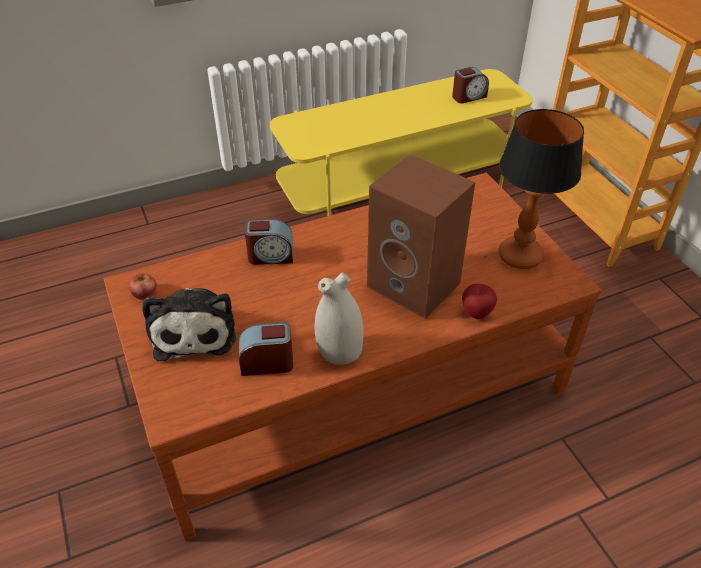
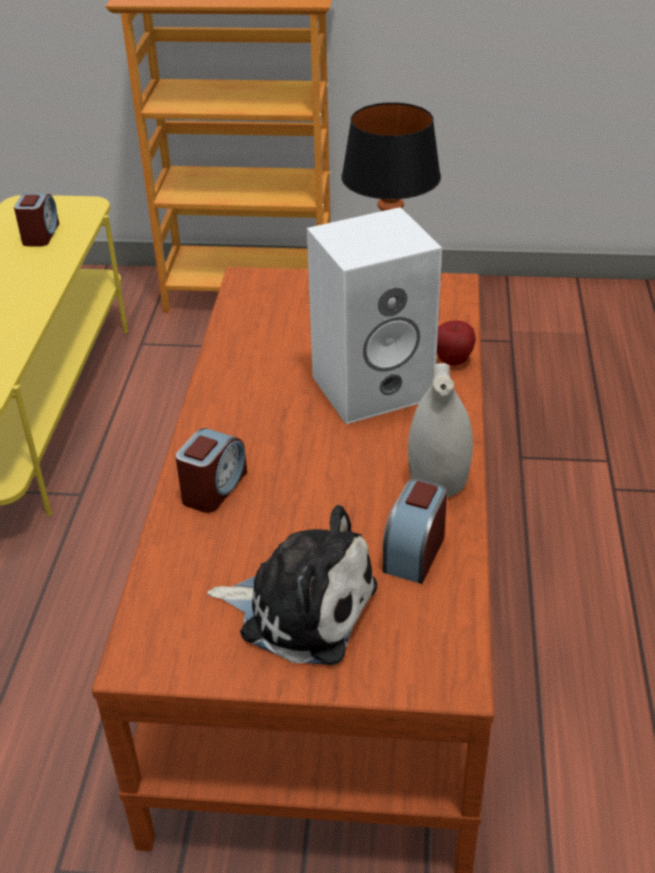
camera: 60 degrees left, 5 degrees down
(144, 293) = (176, 644): apple -> none
(416, 285) = (374, 385): brown speaker -> white speaker

